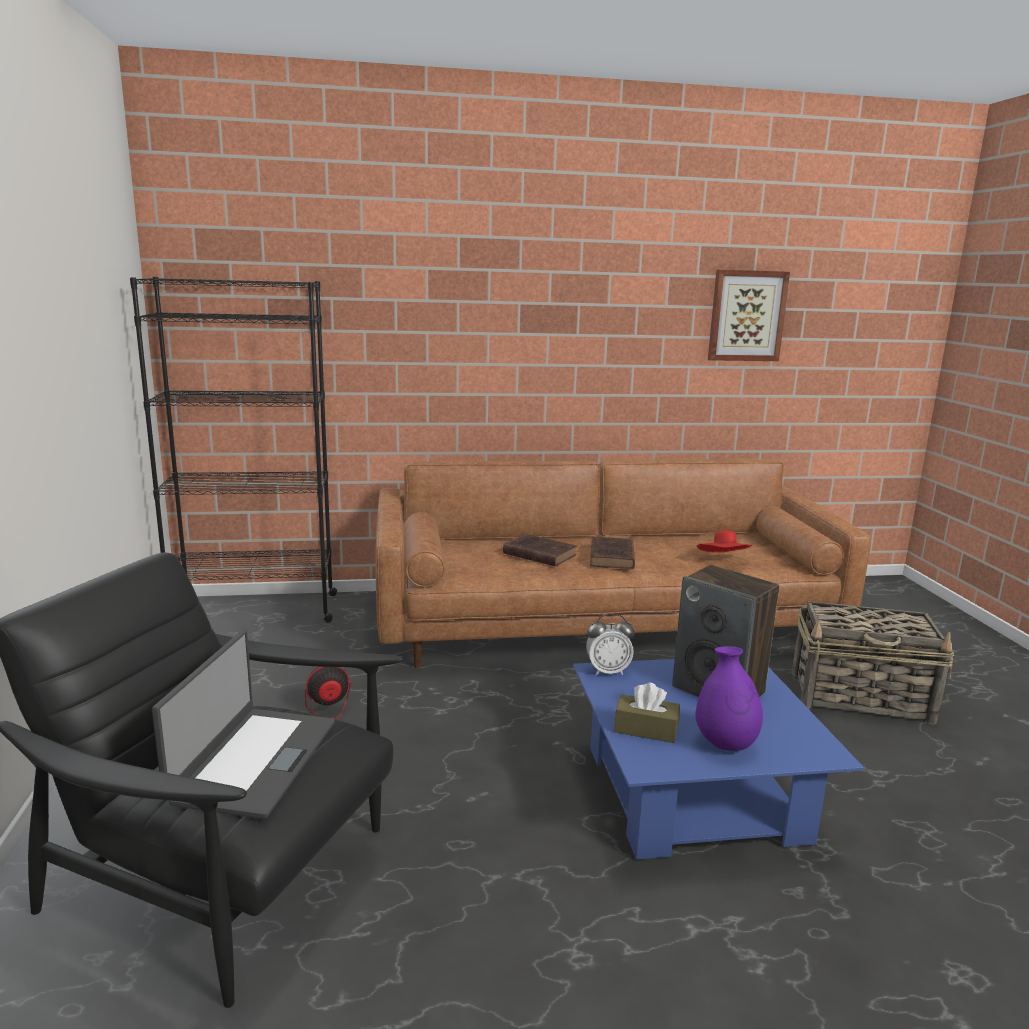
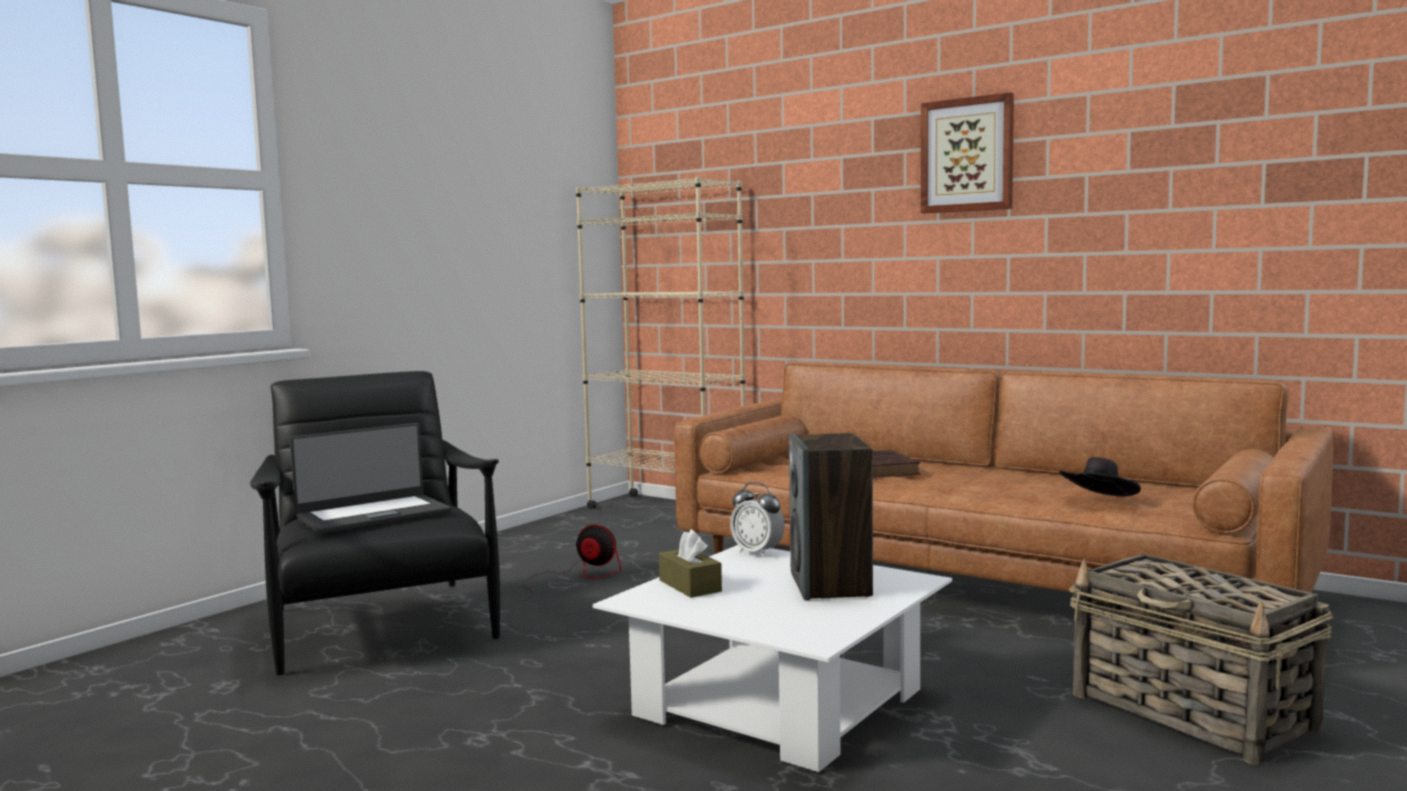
camera: 45 degrees right, 10 degrees down
(255, 610) = (667, 510): black bookcase -> beige bookcase
(612, 558) = (956, 481): brown book -> none
(693, 793) = (779, 703): blue coffee table -> white coffee table
(723, 560) = (1099, 501): red hat -> black hat
(725, 744) = (733, 610): purple vase -> none
(746, 316) = (1255, 173): picture -> picture (967, 155)

